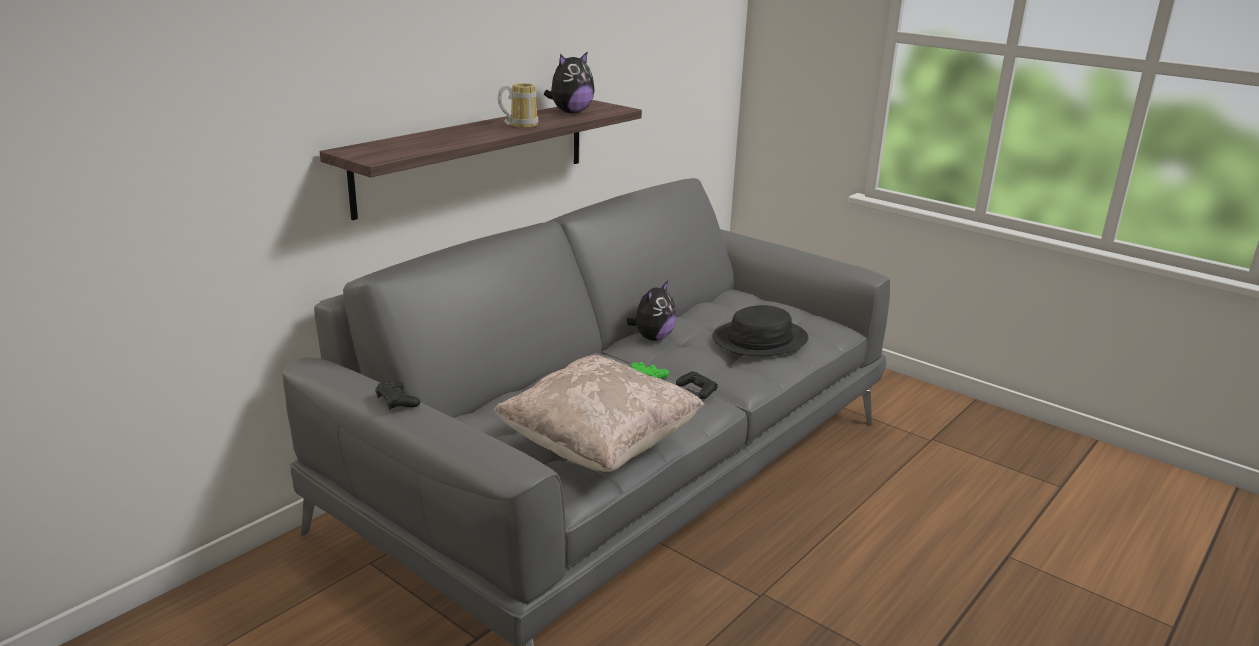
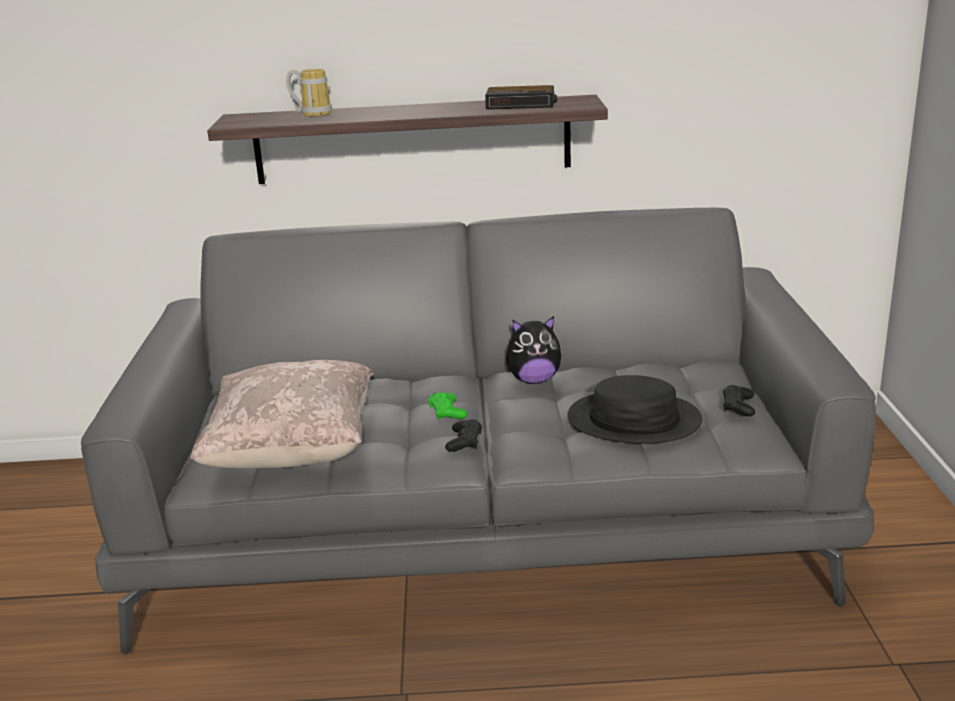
camera: 50 degrees right, 0 degrees up
(397, 401) = (160, 346): black game controller -> black game controller (738, 406)
(519, 125) = (431, 111): mug -> mug (313, 113)
(570, 112) = (522, 104): plush toy -> alarm clock

